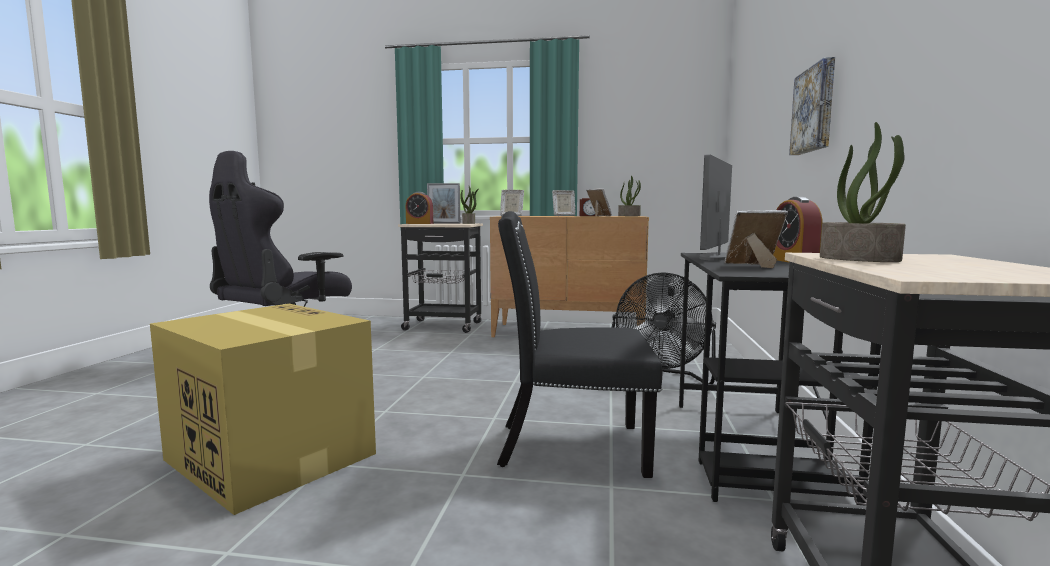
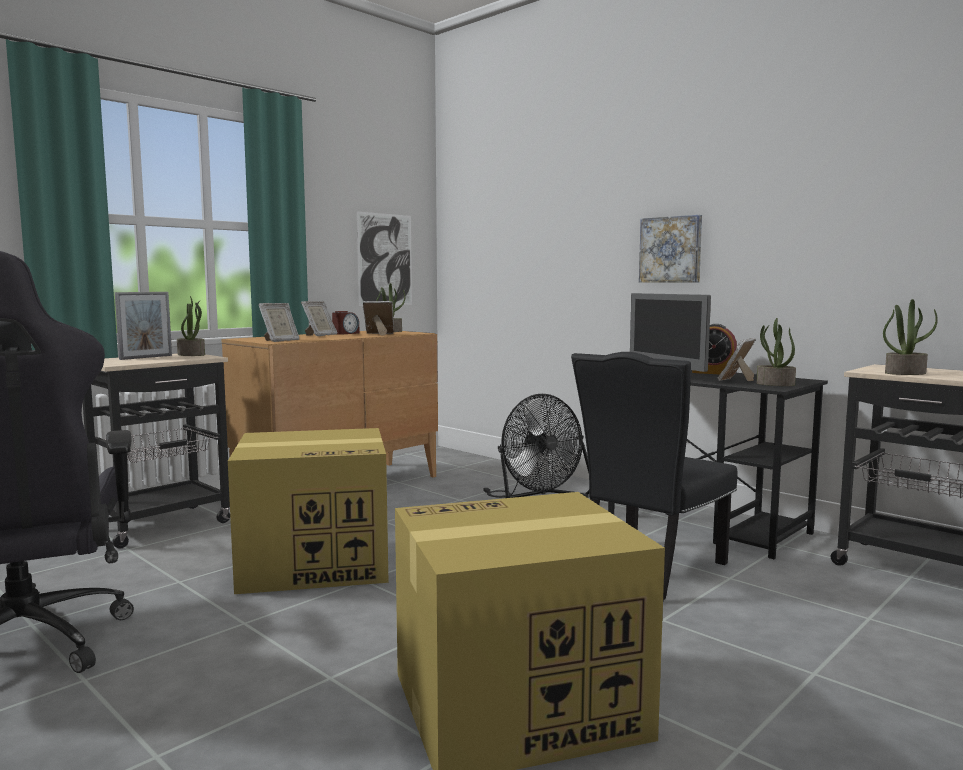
camera: 55 degrees left, 0 degrees up
(419, 223) = (124, 362): alarm clock -> none
(435, 361) = (317, 563): none -> cardboard box
(662, 158) = (385, 259): none -> picture
(767, 272) = (774, 384): none -> potted plant

